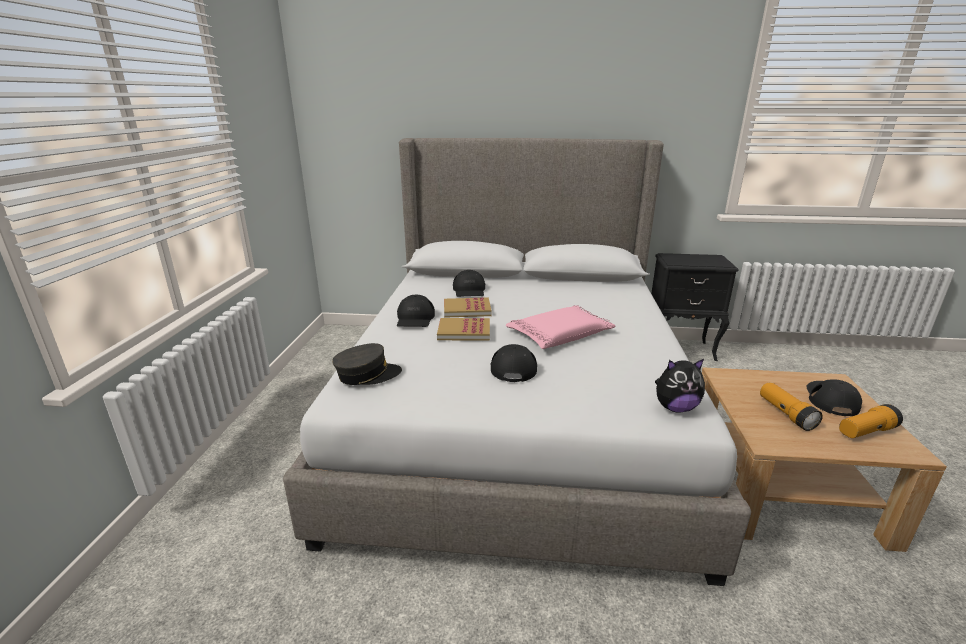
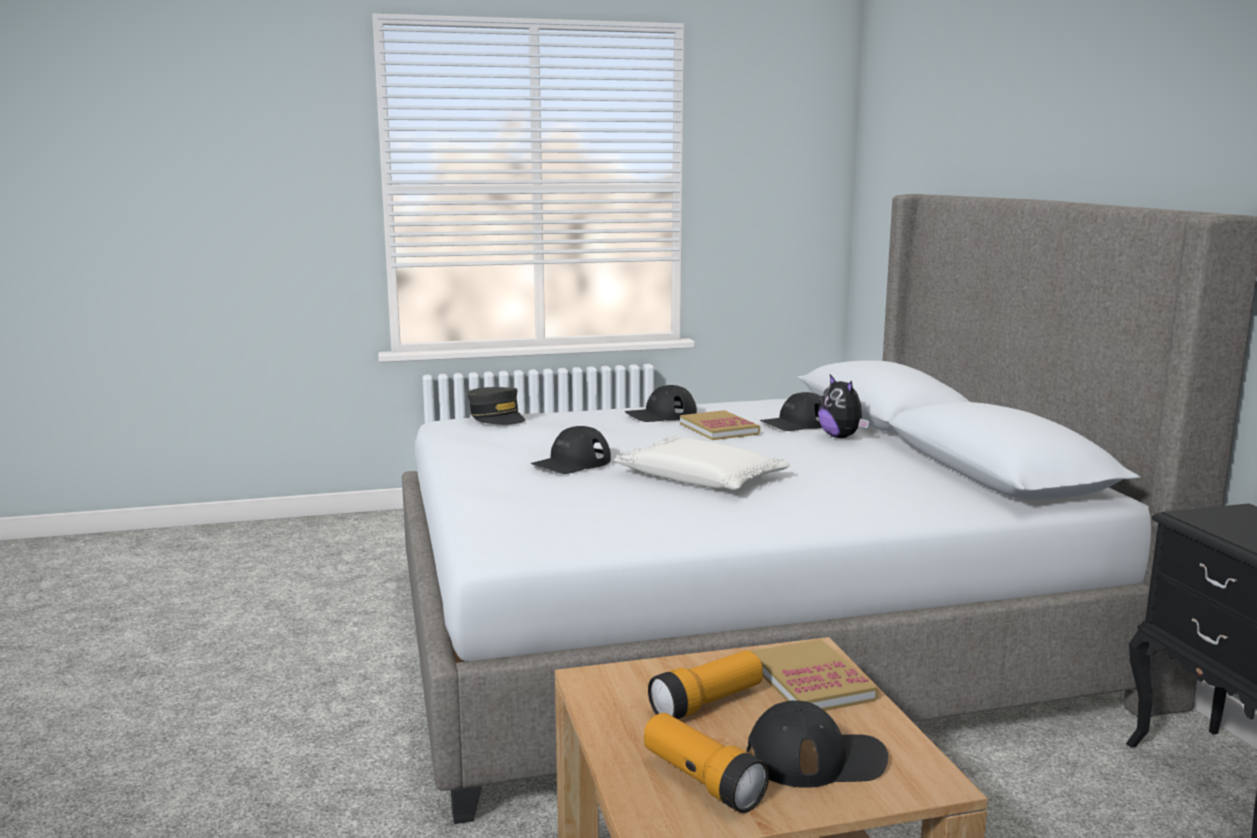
camera: 70 degrees right, 10 degrees down
(464, 331) = (640, 433): book -> book (811, 681)
(513, 366) = (571, 463): black cap -> black cap turned 150 degrees clockwise
(560, 333) = (700, 475): pink pillow -> white pillow
(675, 408) = (523, 538): plush toy -> plush toy (841, 437)

